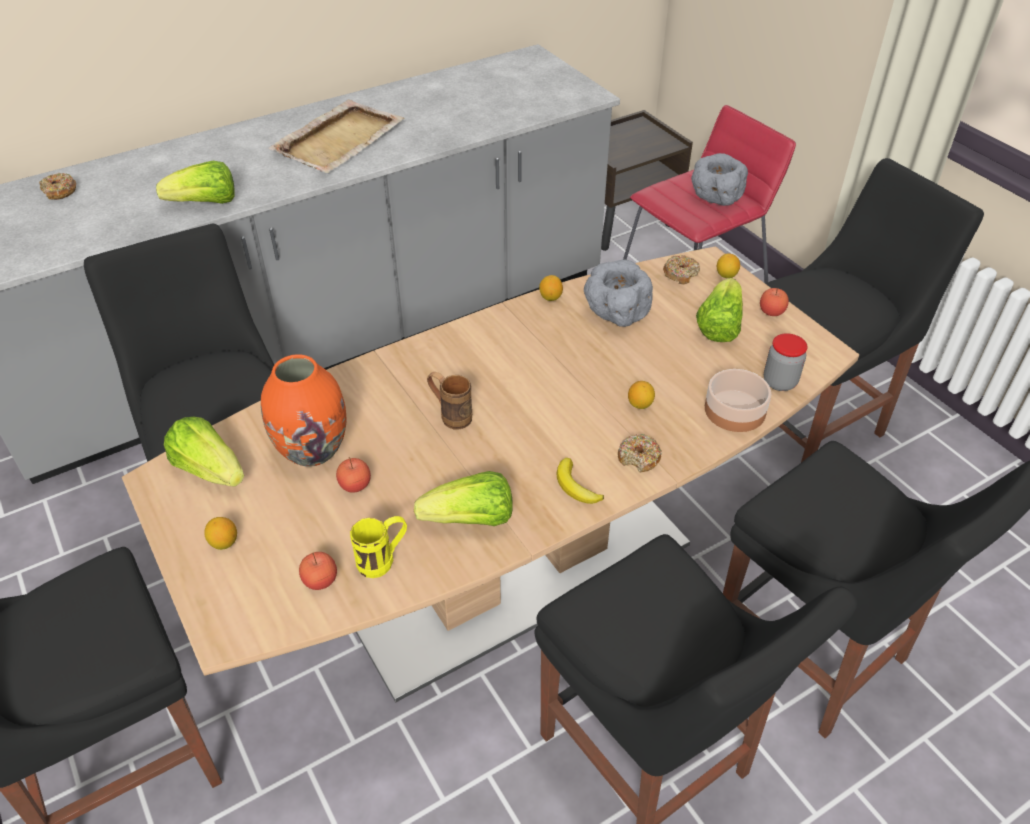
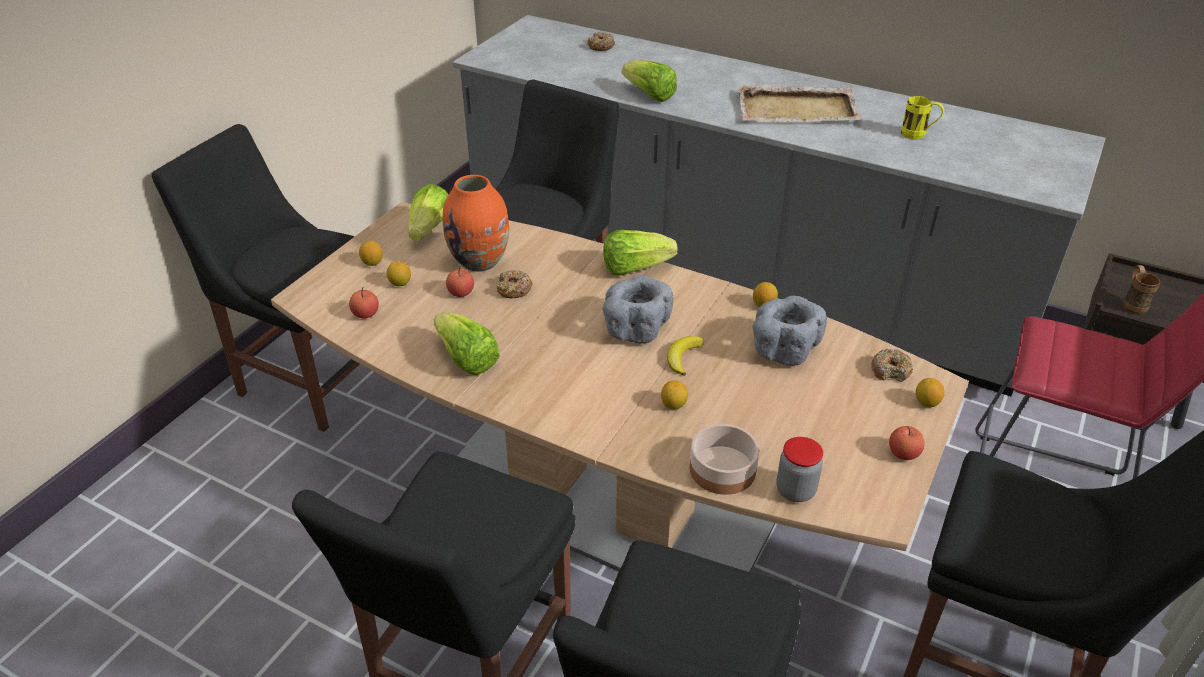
camera: 60 degrees right, 5 degrees down
(290, 530) = (400, 283): none -> lemon
(383, 561) = (400, 334): yellow mug -> yellow mug (918, 136)
(450, 415) = (567, 307): brown mug -> brown mug (1132, 304)
(576, 486) = (543, 401): banana -> banana (683, 357)
(639, 458) = (605, 426): donut -> donut (514, 289)
(715, 198) = (1099, 372): grey bowl -> grey bowl (635, 328)
(719, 325) = (839, 422): lettuce -> lettuce (635, 268)

